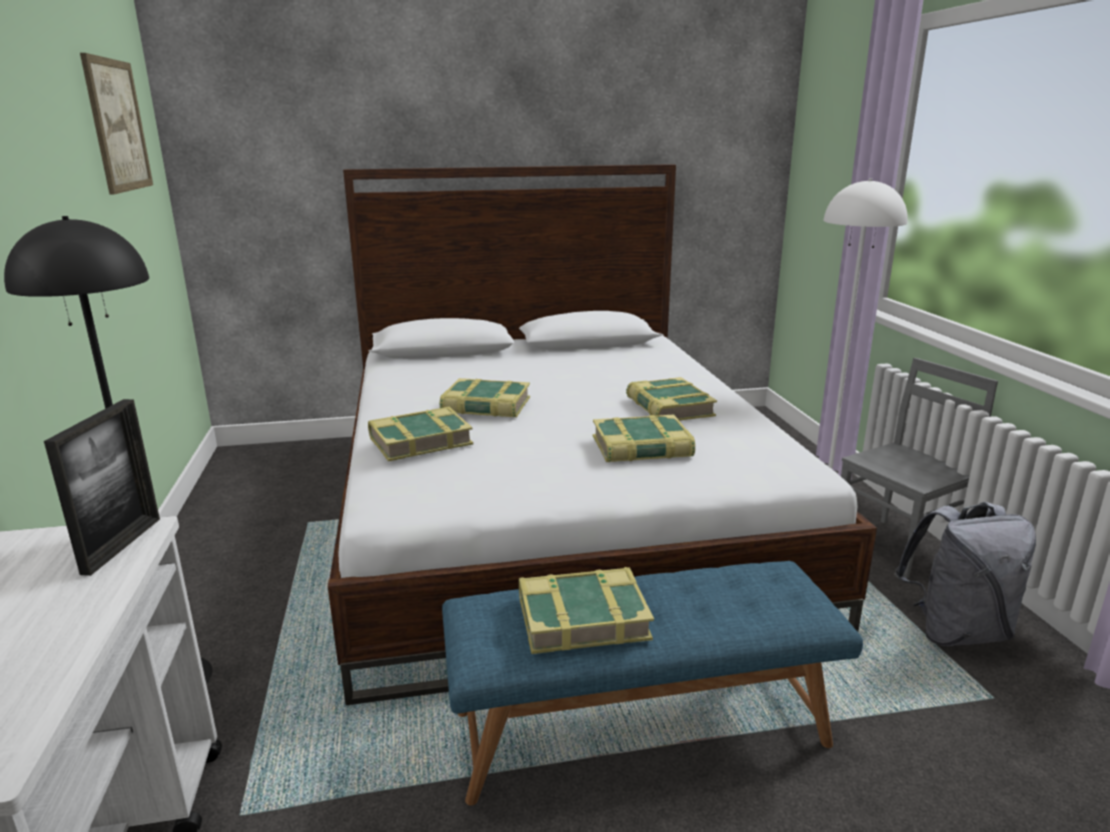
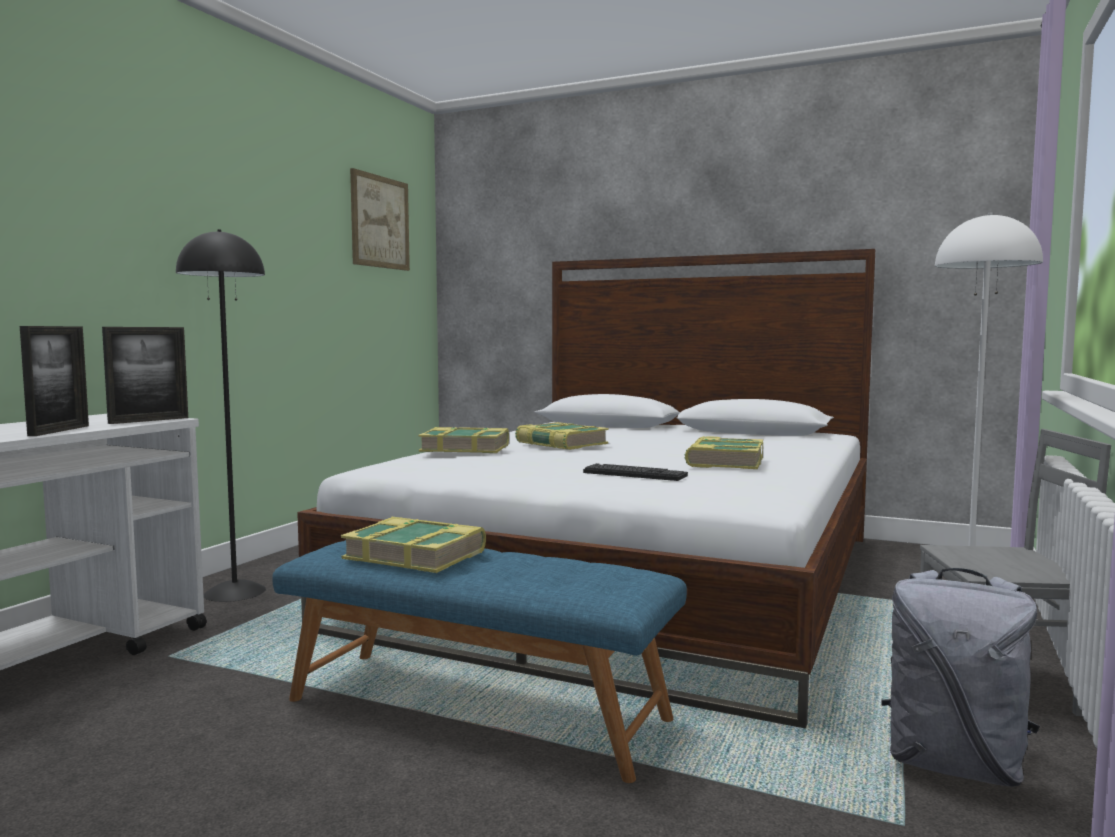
camera: 35 degrees right, 15 degrees down
(69, 627) = (59, 430): none -> picture frame
(642, 448) = (634, 474): book -> keyboard

